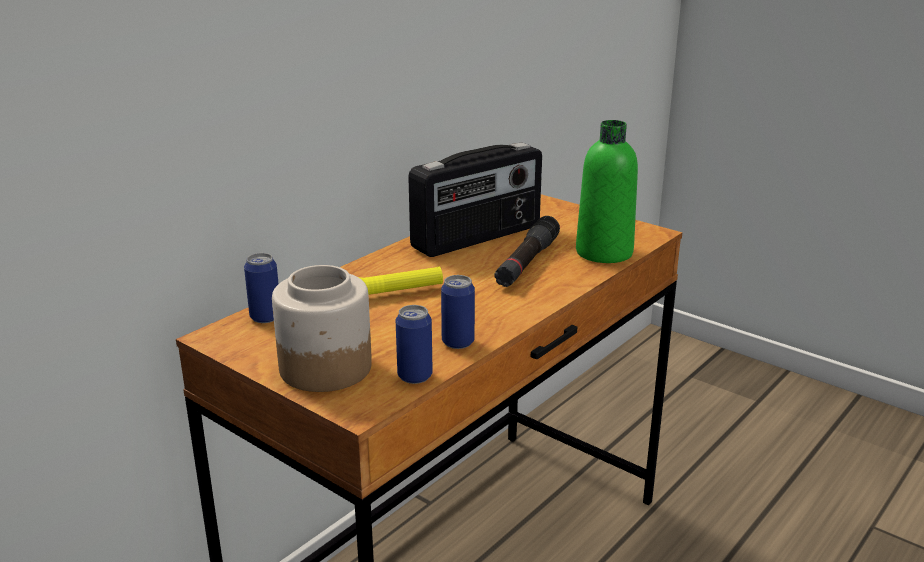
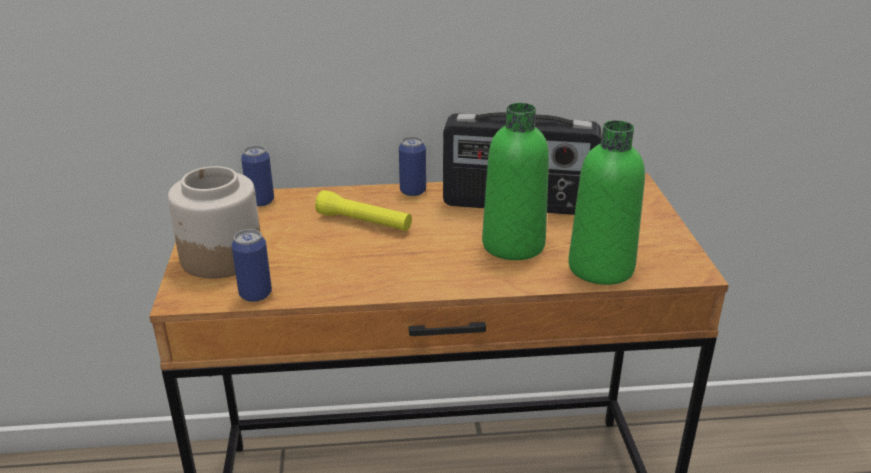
camera: 45 degrees right, 5 degrees up
(458, 342) = (331, 284): can -> can (413, 191)
(527, 262) = (513, 245): black flashlight -> green bottle

